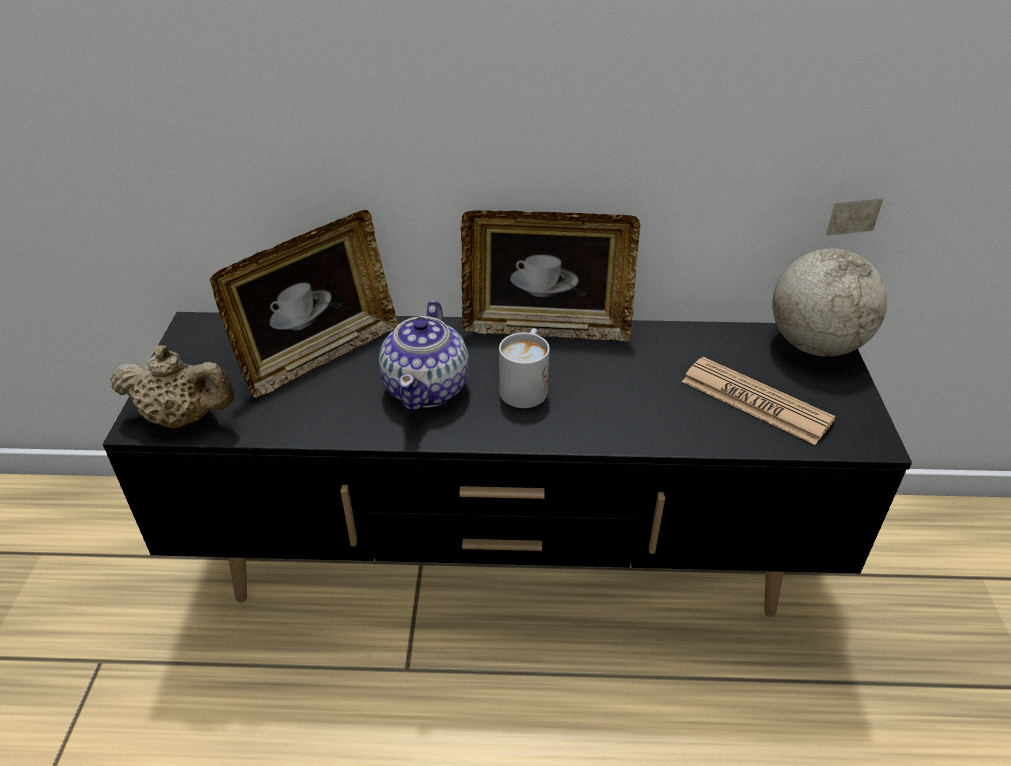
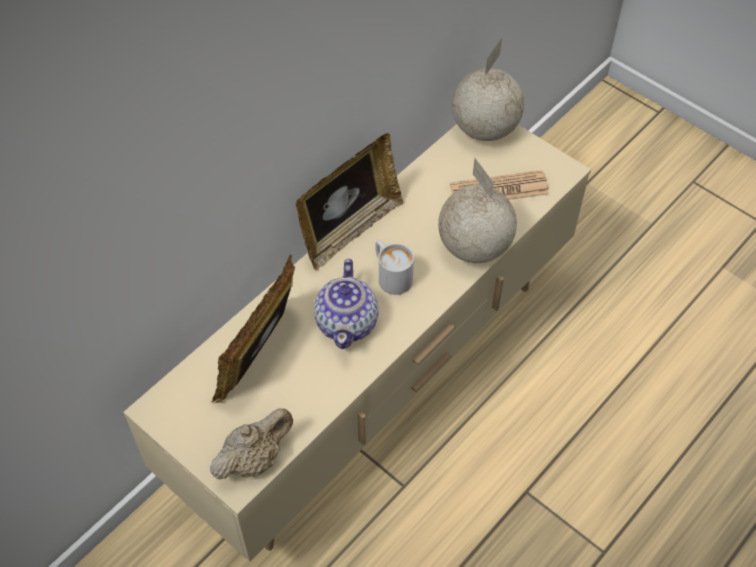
camera: 50 degrees left, 15 degrees up
(319, 355) = (260, 357): picture frame -> picture frame turned 150 degrees counterclockwise
(427, 388) = (347, 322): teapot -> teapot turned 45 degrees clockwise
(507, 562) = (377, 383): black tv stand -> beige tv stand
(647, 427) = (474, 248): none -> globe

